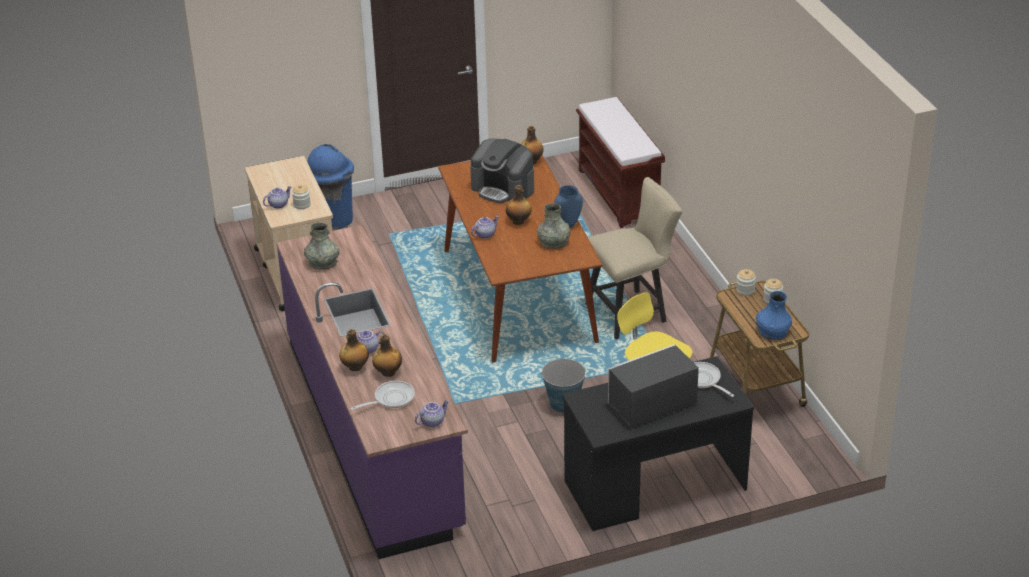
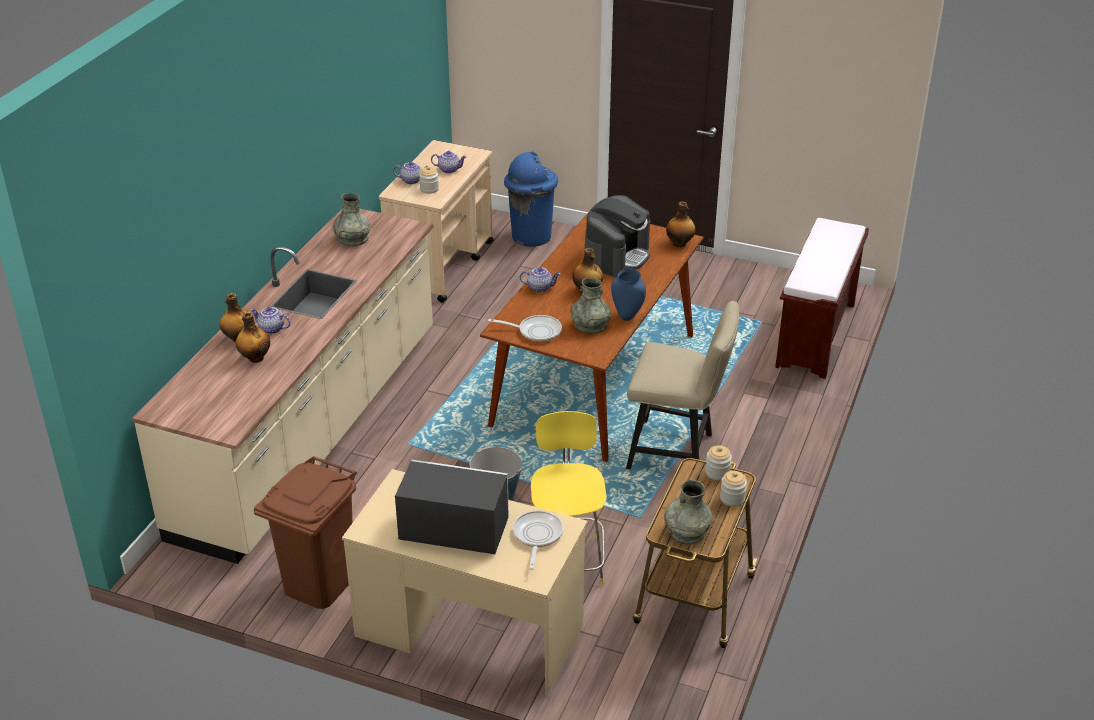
camera: 40 degrees right, 0 degrees up
(374, 432) = (311, 430): purple counter -> beige counter
(391, 399) = (221, 382): frying pan -> frying pan (536, 331)
(432, 421) = (221, 421): teapot -> teapot (449, 169)
(503, 189) = (617, 256): coffee machine -> coffee machine turned 135 degrees counterclockwise
(523, 517) = (318, 583): none -> brown trash can
(654, 485) = (469, 631): black desk -> beige desk
(772, 331) = (686, 531): blue vase -> grey vase

